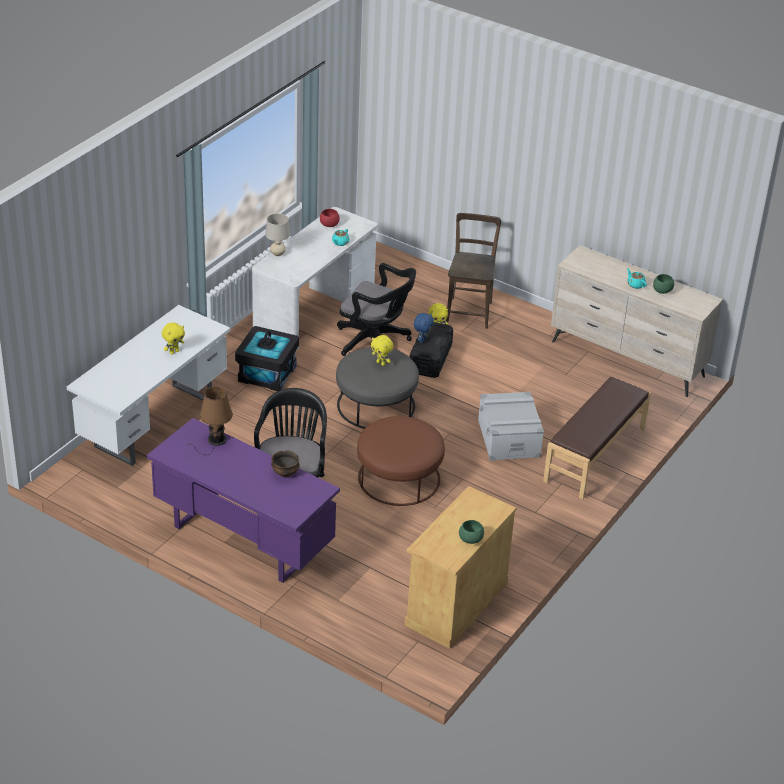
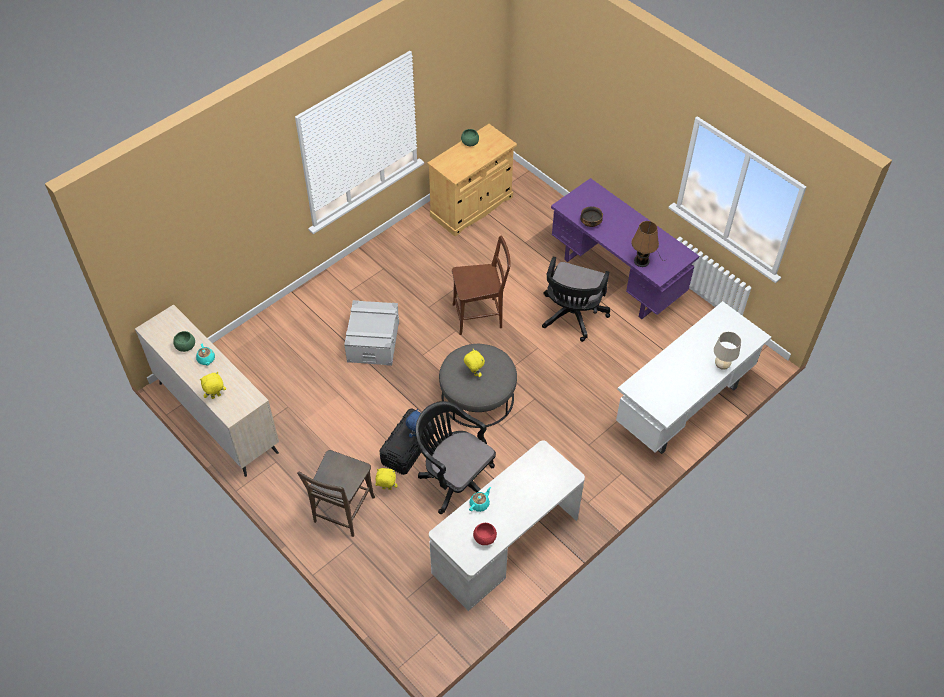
camera: 165 degrees left, 15 degrees up
(174, 352) = (673, 363): yellow plush toy -> yellow plush toy (216, 397)
(267, 373) = (572, 453): black storage box -> none
(277, 254) = (553, 495): beige table lamp -> beige table lamp (721, 365)
(399, 478) = (480, 316): brown ottoman -> brown chair
(595, 455) = (308, 313): brown bench -> none

